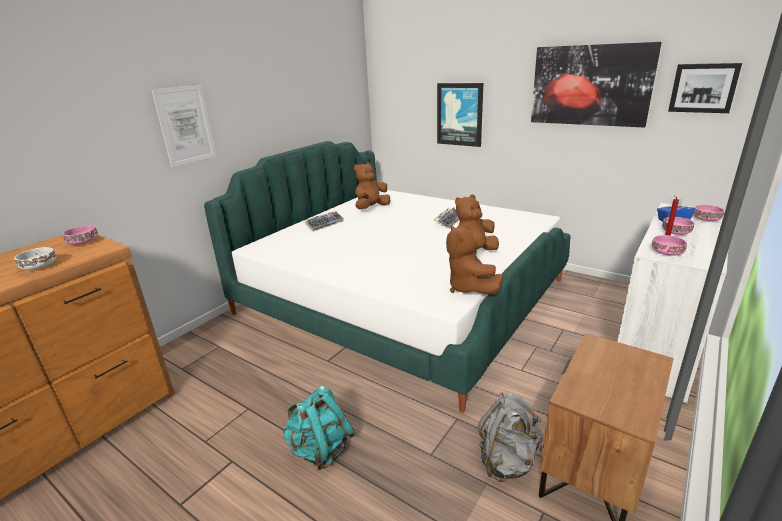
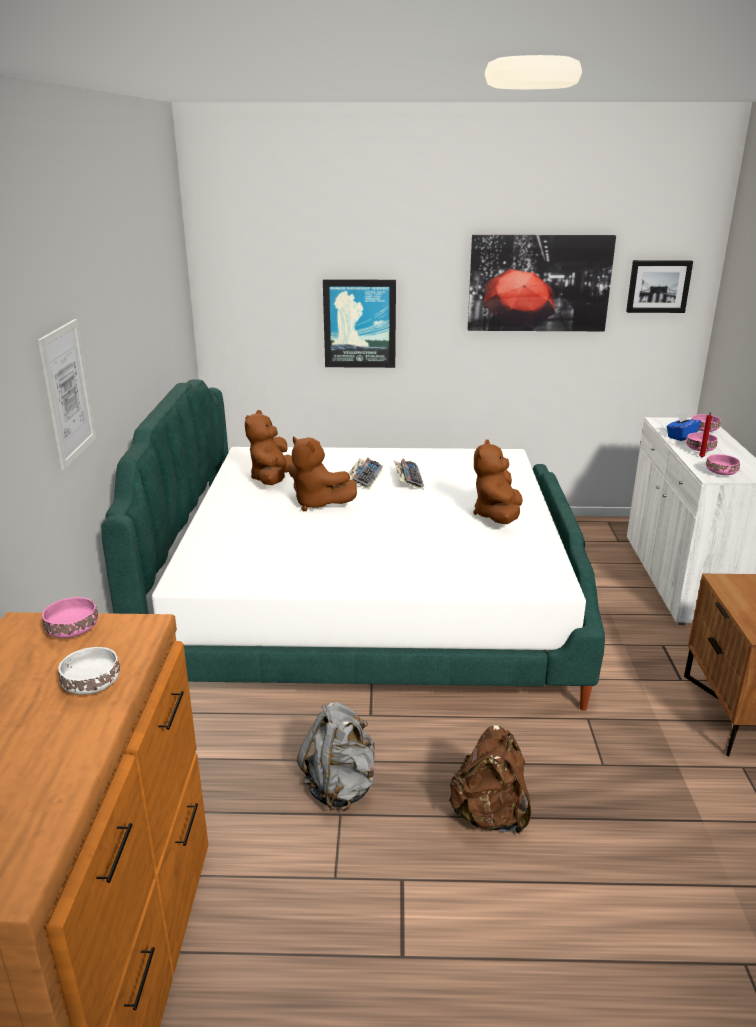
camera: 35 degrees left, 0 degrees up
(320, 450) = (489, 815): turquoise backpack -> brown backpack
(324, 224) = (239, 519): keyboard -> keyboard (364, 478)
(469, 288) = (548, 558): brown plush toy -> brown plush toy (318, 503)
(507, 461) = (672, 737): grey backpack -> grey backpack (341, 787)

